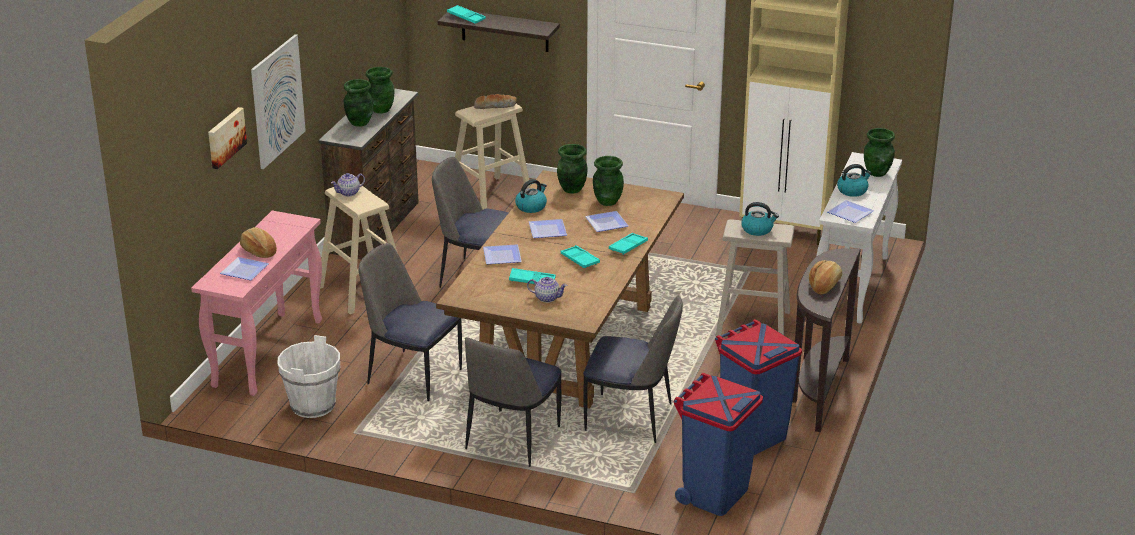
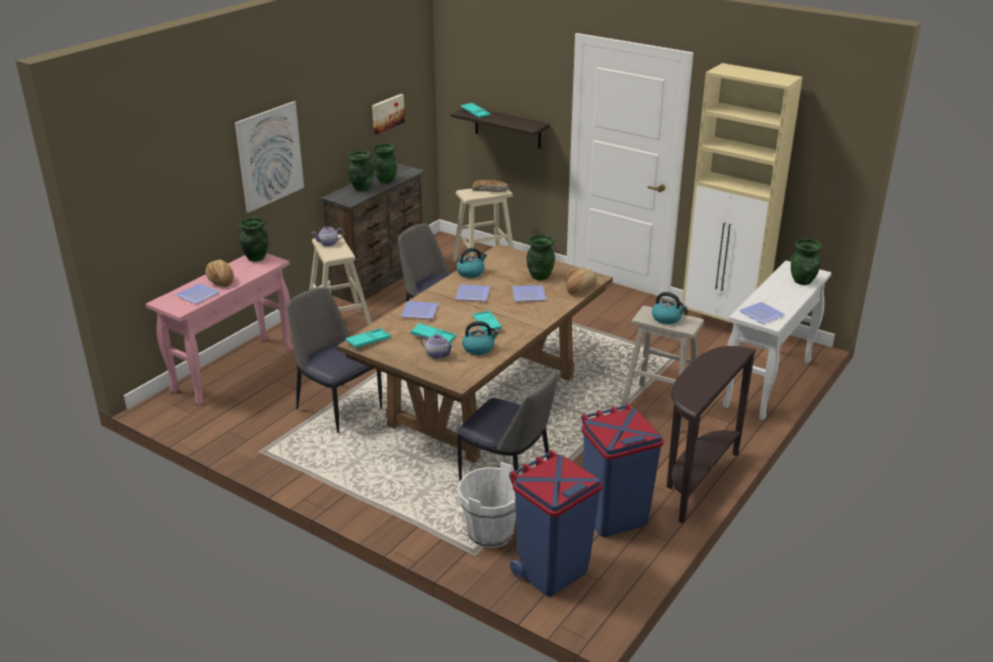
camera: 15 degrees right, 0 degrees up
(225, 137) = (199, 177): picture -> picture (387, 113)
(312, 405) = (240, 421): white bucket -> white bucket (490, 533)
(511, 440) = (390, 482): chair -> none
(572, 189) = (514, 262): green vase -> green vase (256, 258)
(628, 246) = (537, 318): turquoise tray -> turquoise tray (368, 341)
(825, 285) = (704, 380): bread -> bread (580, 288)
(852, 190) = (772, 294): kettle -> kettle (479, 348)

